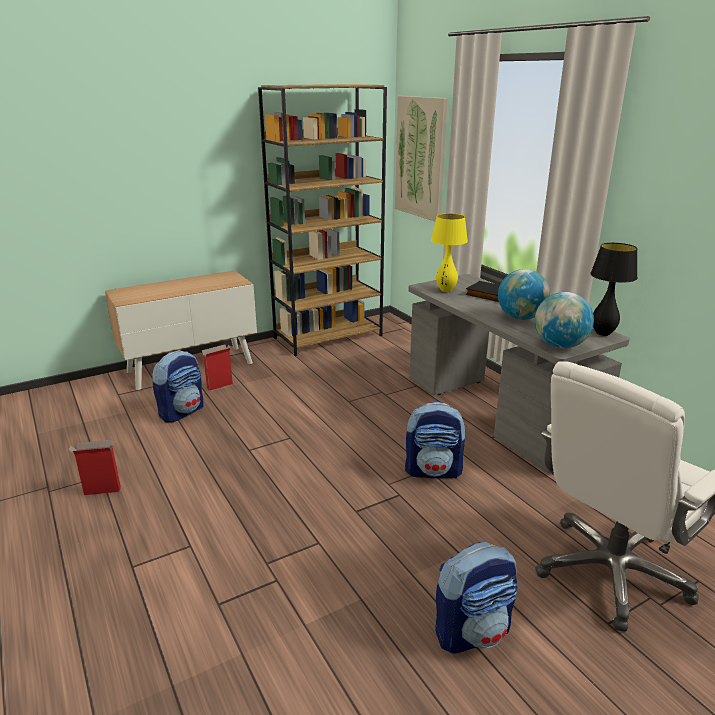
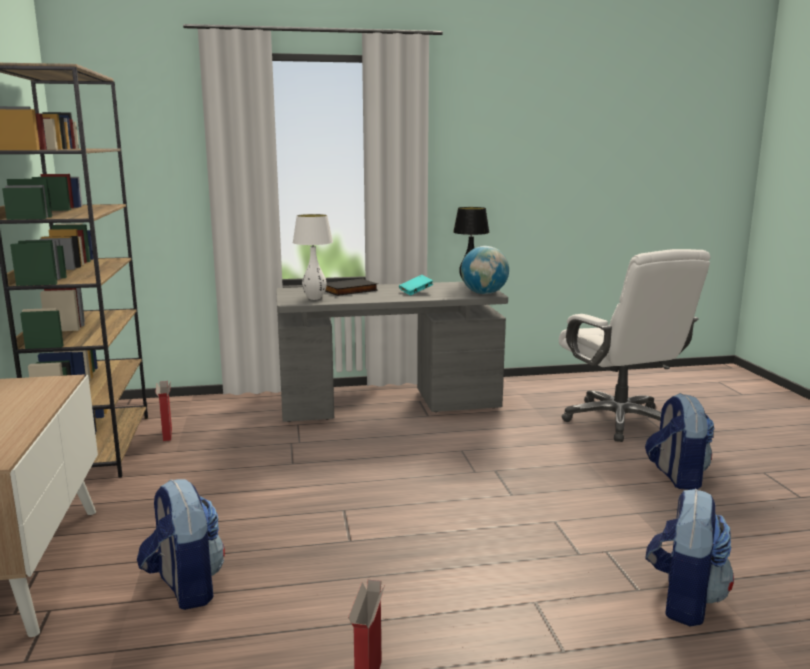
camera: 70 degrees left, 10 degrees down
(219, 386) = (137, 546): cardboard box -> cardboard box (167, 435)
(420, 158) = (127, 176): picture -> none
(433, 471) = (465, 448): backpack -> backpack (683, 600)
(445, 290) = (314, 298): yellow table lamp -> white table lamp
(520, 318) = (416, 292): globe -> turquoise book

